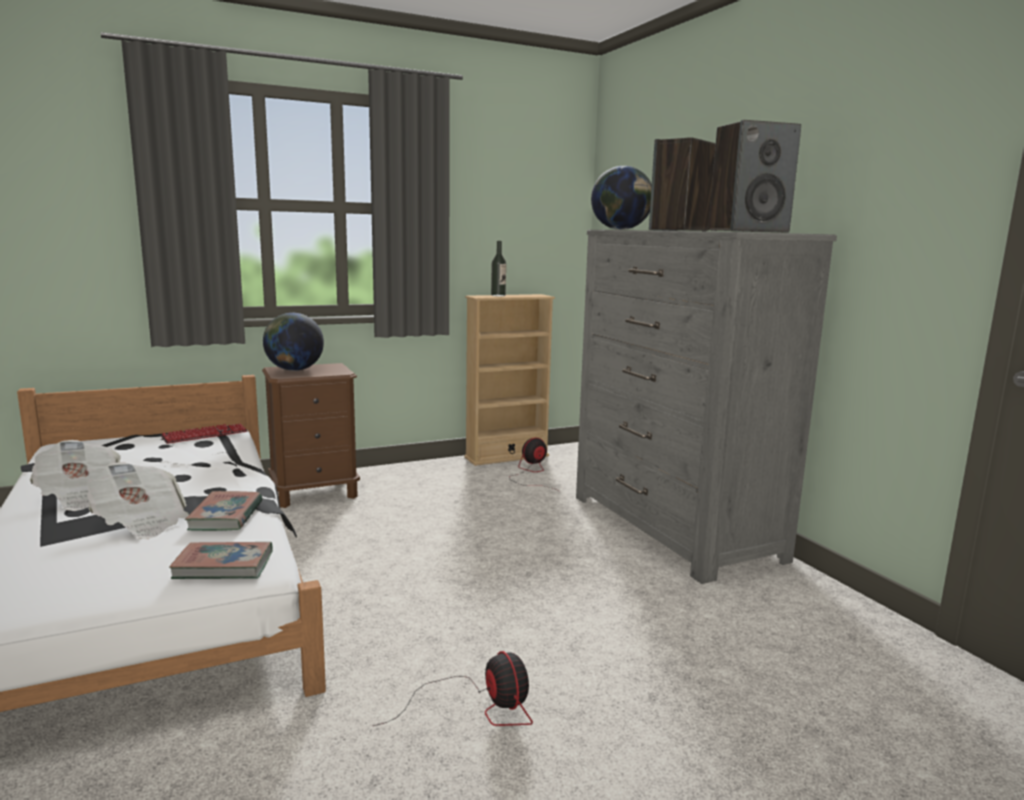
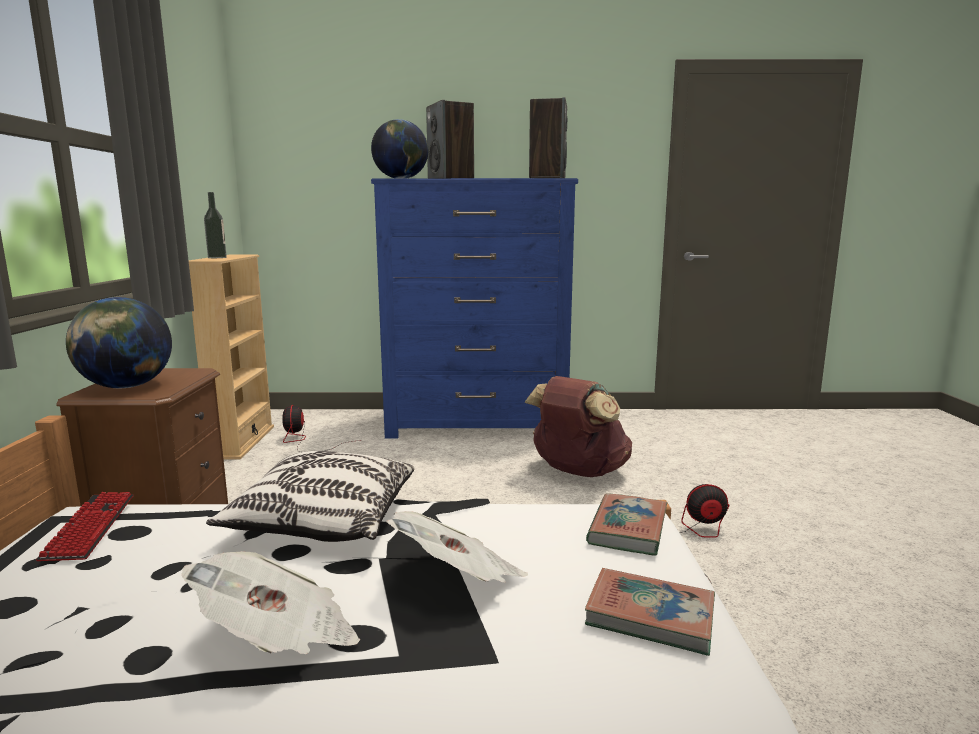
camera: 65 degrees left, 0 degrees up
(221, 475) = (323, 521): none -> pillow
(226, 516) = (489, 521): book -> book (650, 616)
(599, 606) = (577, 472): none -> brown backpack
(673, 527) = (477, 424): grey dresser -> blue dresser

